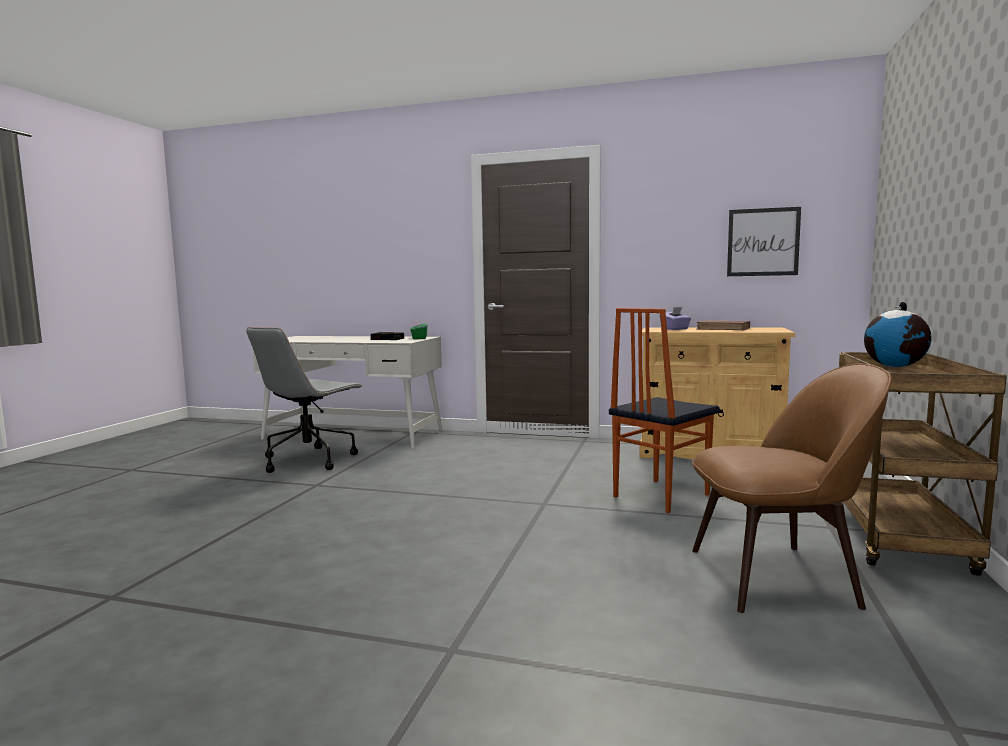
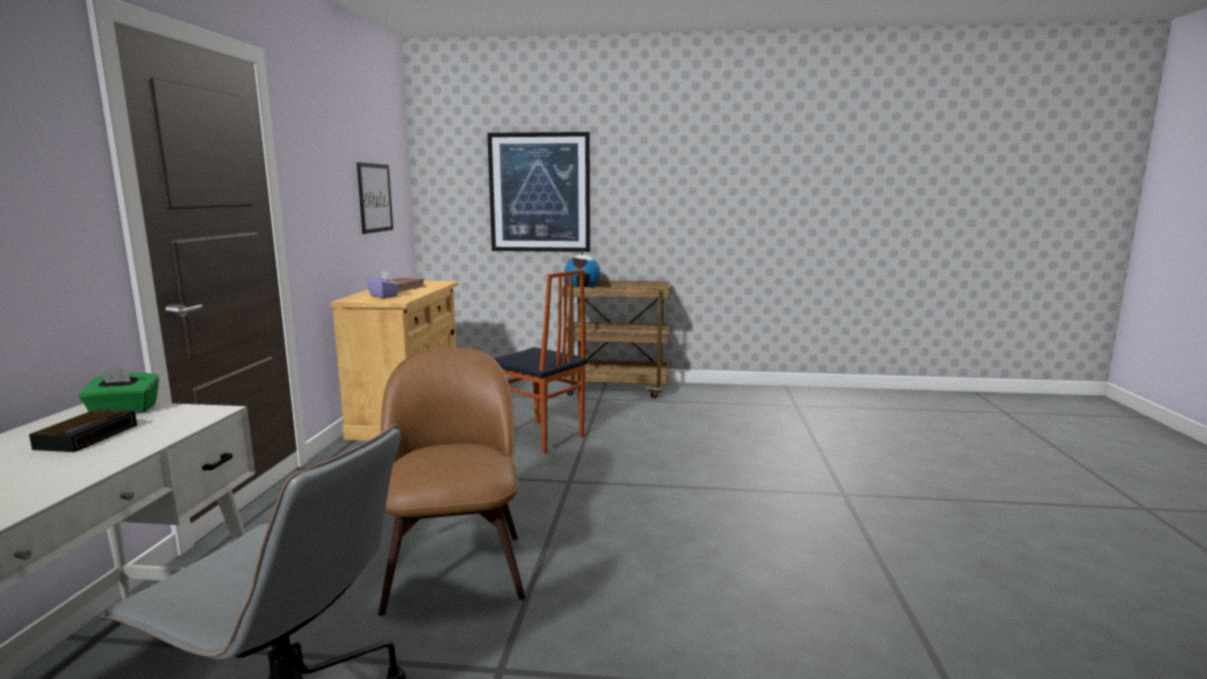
camera: 100 degrees left, 5 degrees up
(778, 576) = (682, 416): brown chair -> brown chair (455, 568)
(930, 218) = (539, 193): none -> picture

